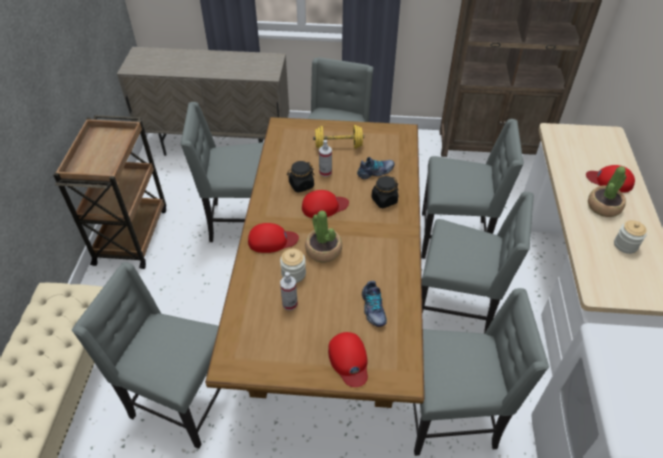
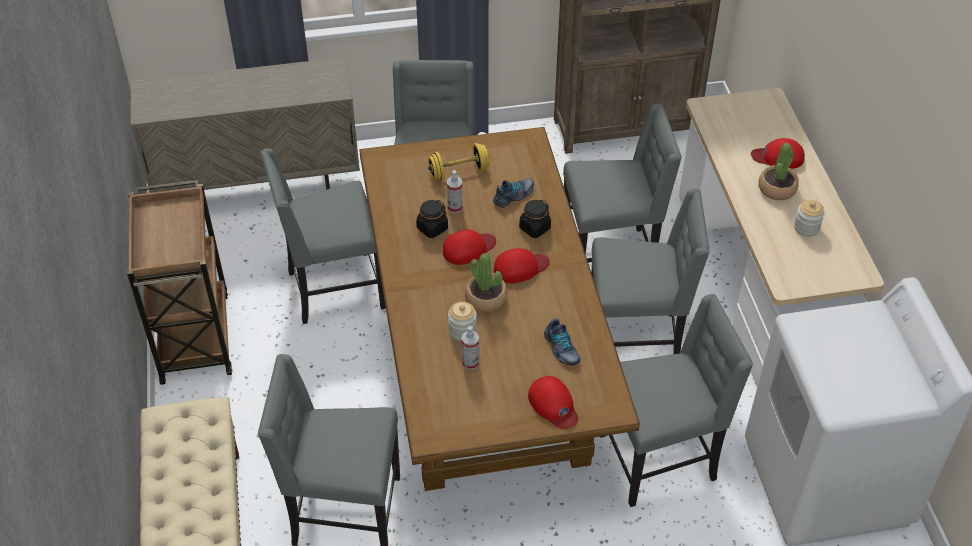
camera: 15 degrees left, 0 degrees up
(272, 240) = (424, 299): red cap -> red cap (520, 268)

